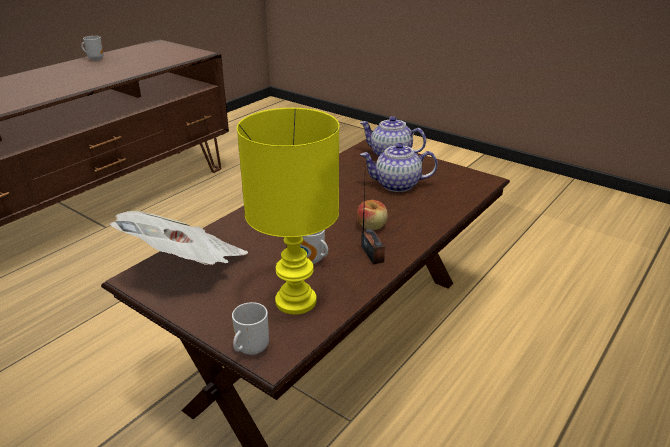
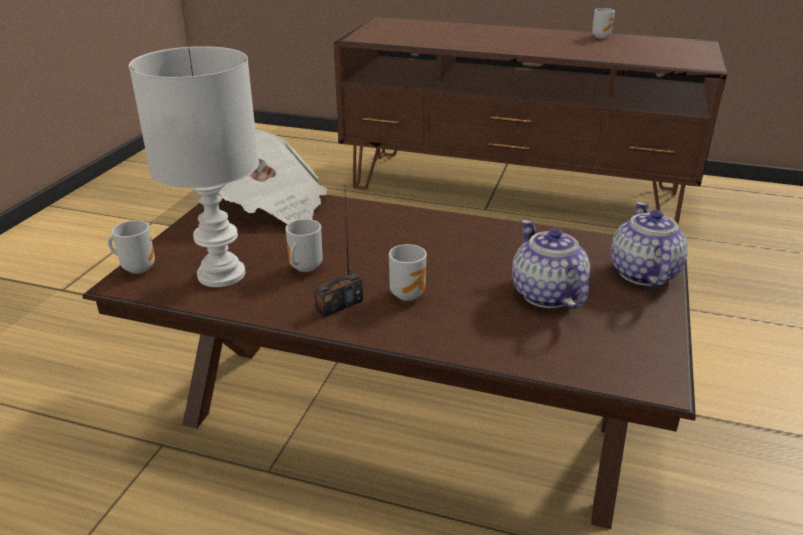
camera: 70 degrees right, 0 degrees up
(295, 302) = (219, 274): yellow table lamp -> white table lamp
(372, 226) = (409, 293): apple -> mug

